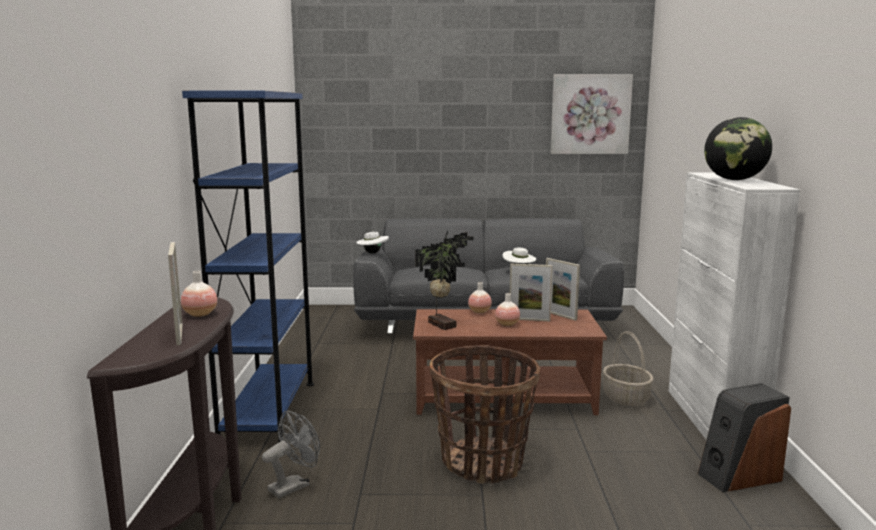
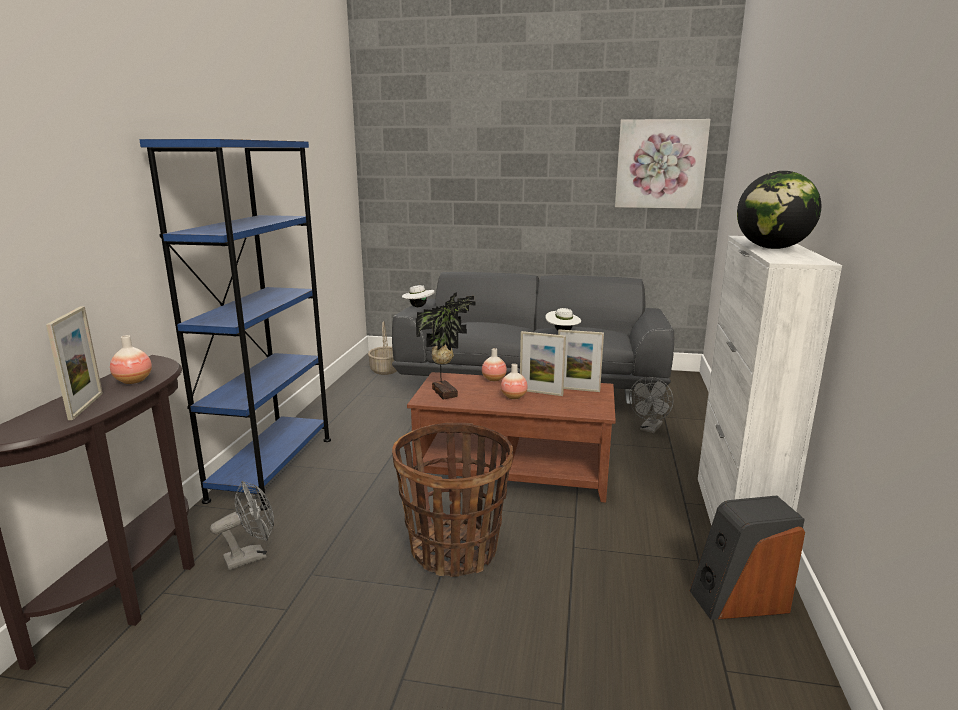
camera: 10 degrees right, 5 degrees up
(560, 315) = (577, 389): picture frame -> picture frame turned 45 degrees counterclockwise
(610, 355) = (650, 429): none -> grey fan
(626, 398) = (646, 484): basket -> basket (386, 370)

